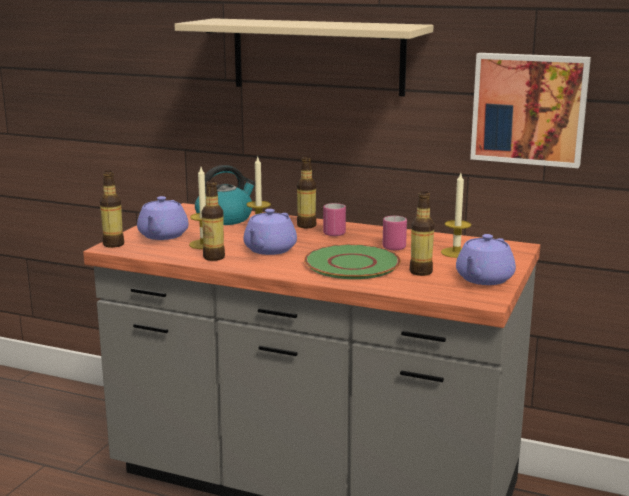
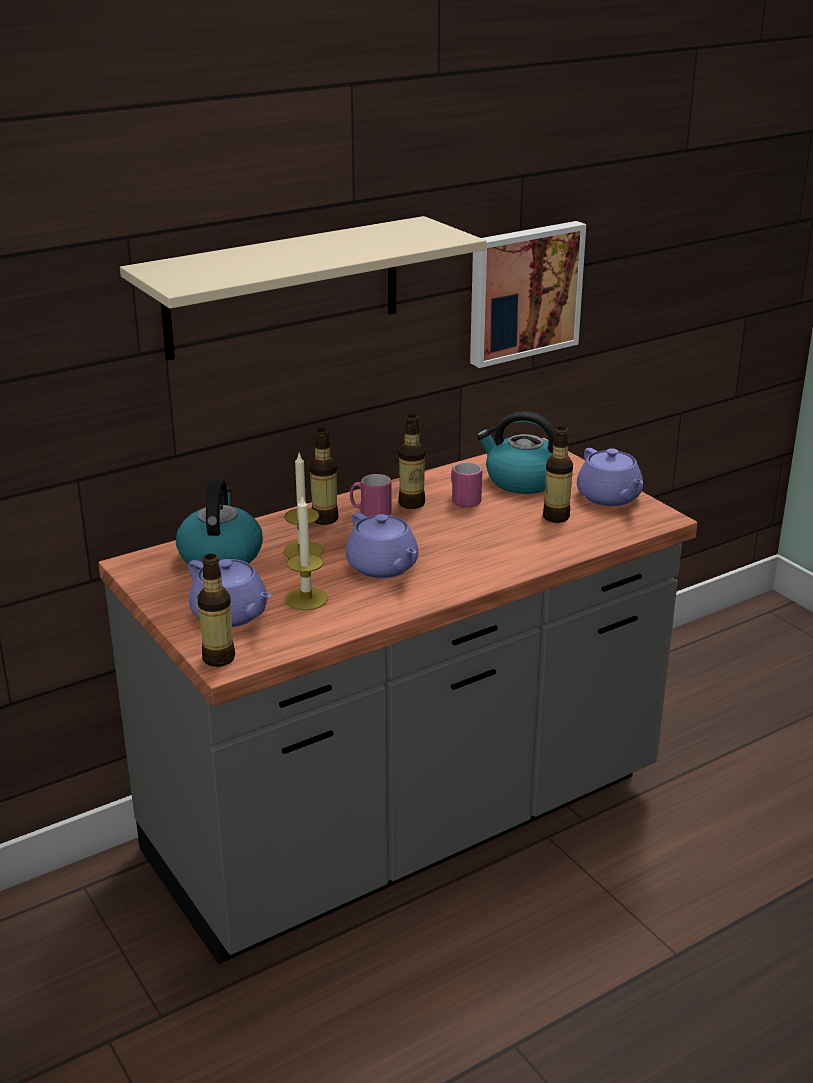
camera: 55 degrees left, 10 degrees up
(214, 257) = (365, 607): bottle -> bottle (412, 503)
(351, 263) = (488, 540): green plate -> none
(456, 252) = (521, 480): candle -> kettle

